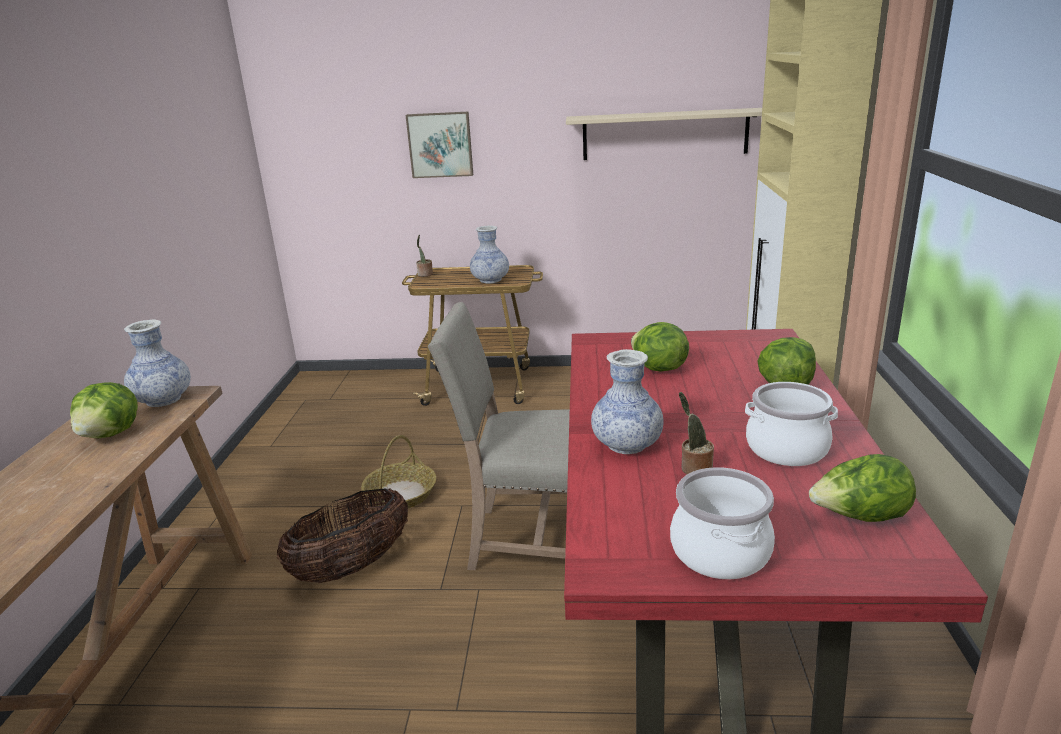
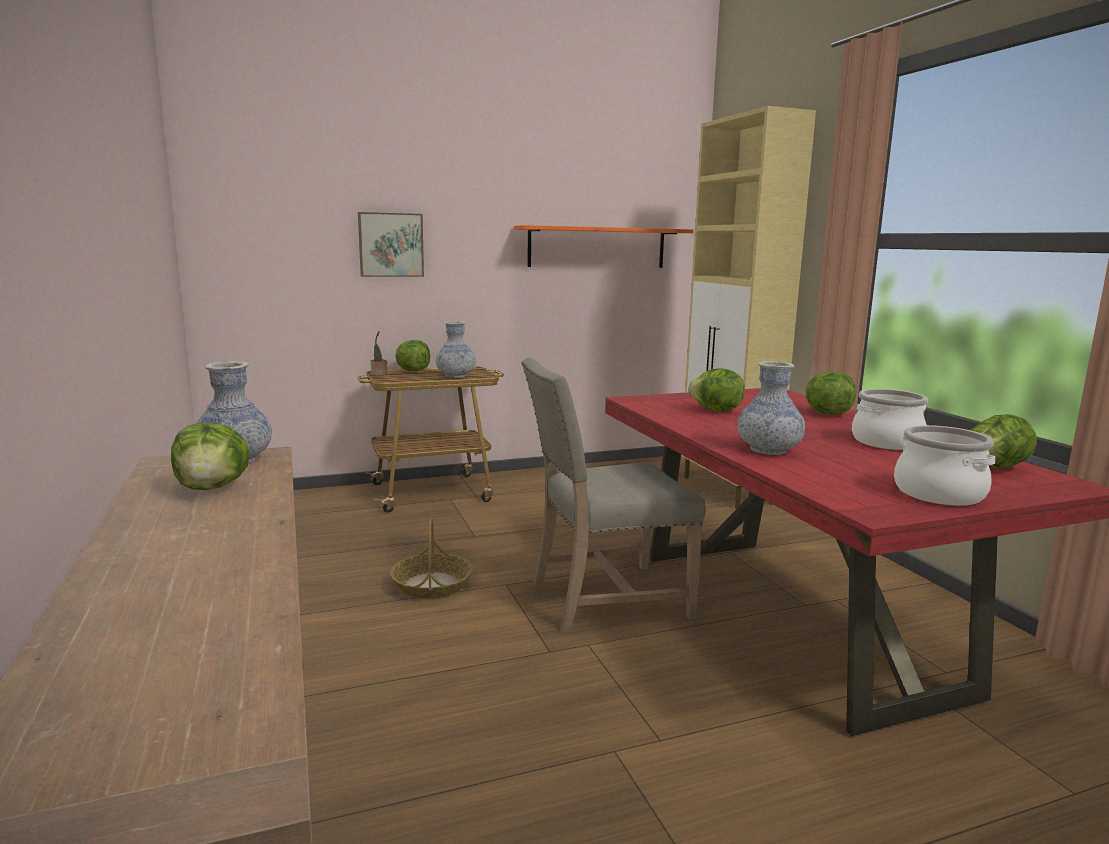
camera: 25 degrees left, 10 degrees down
(351, 566) = (435, 651): basket -> none
(459, 270) = (412, 371): none -> lettuce
(665, 134) = (597, 247): beige shelf -> orange shelf
(694, 469) = (842, 457): potted plant -> none

